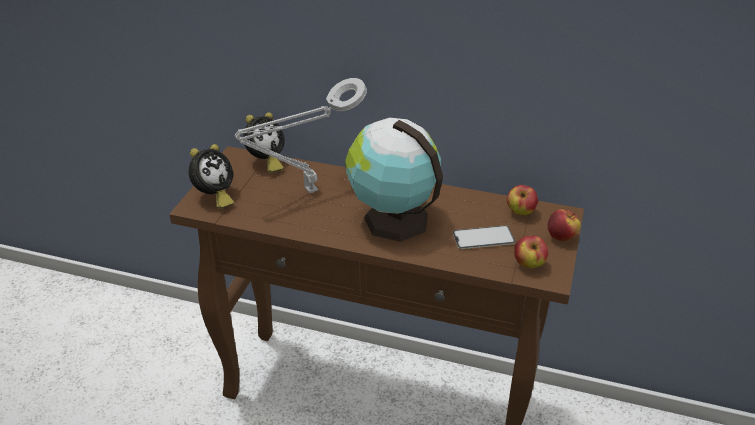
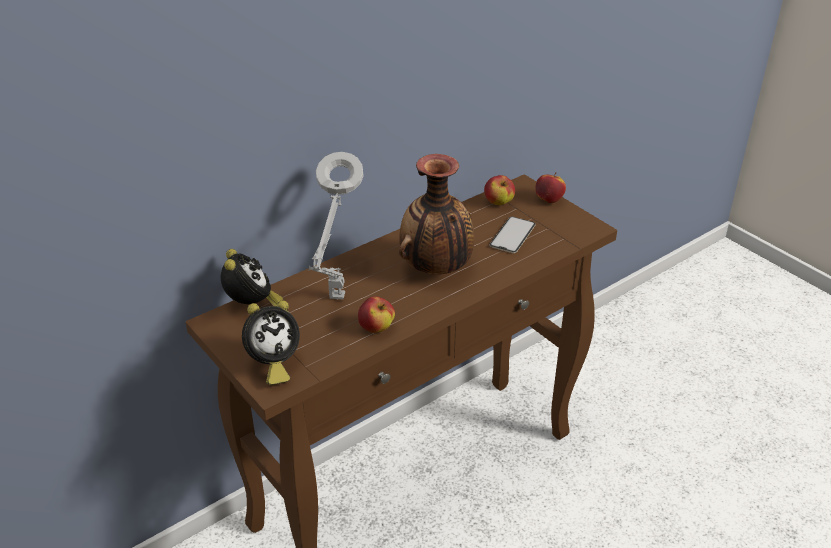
camera: 55 degrees left, 0 degrees up
(214, 197) = (272, 365): alarm clock -> alarm clock turned 75 degrees clockwise
(392, 219) = (436, 269): globe -> vase
(529, 264) = (566, 230): apple -> apple (376, 328)

